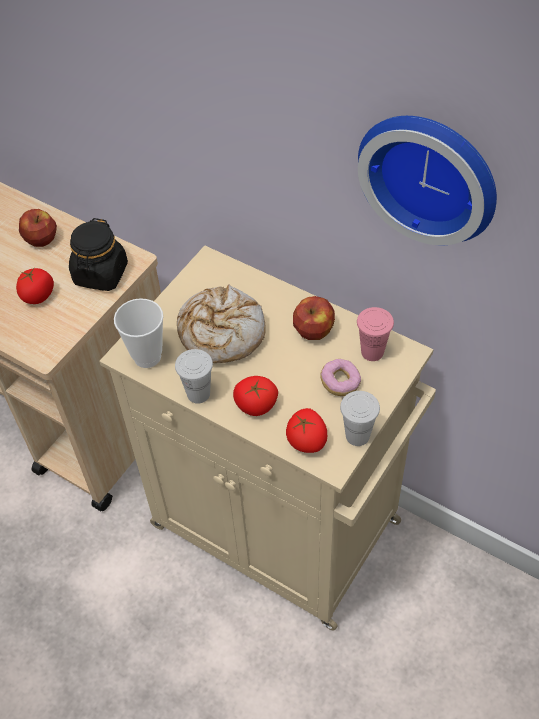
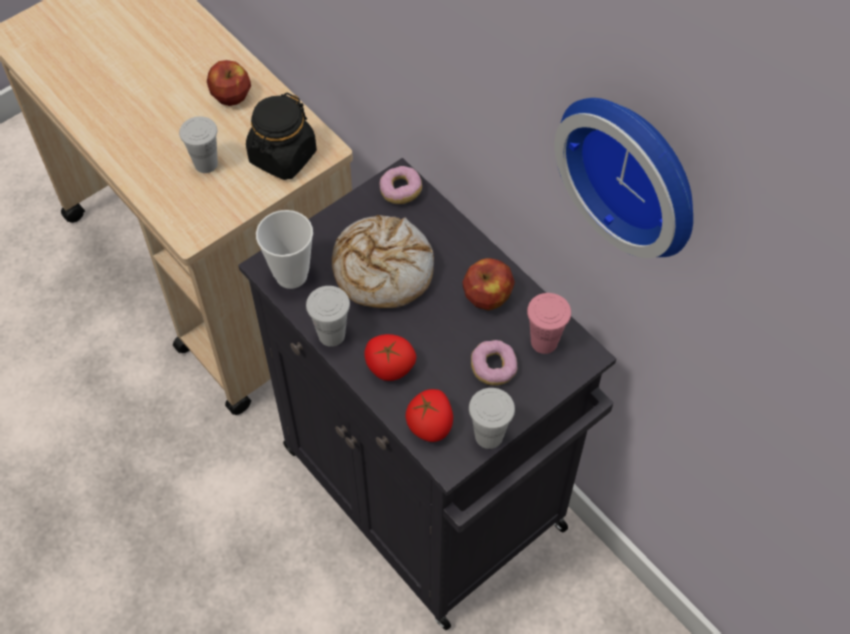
camera: 15 degrees right, 5 degrees up
(38, 296) = (206, 164): tomato -> white cup
(213, 270) = (400, 191): none -> donut
(280, 526) = (427, 493): beige cabinet -> black cabinet

